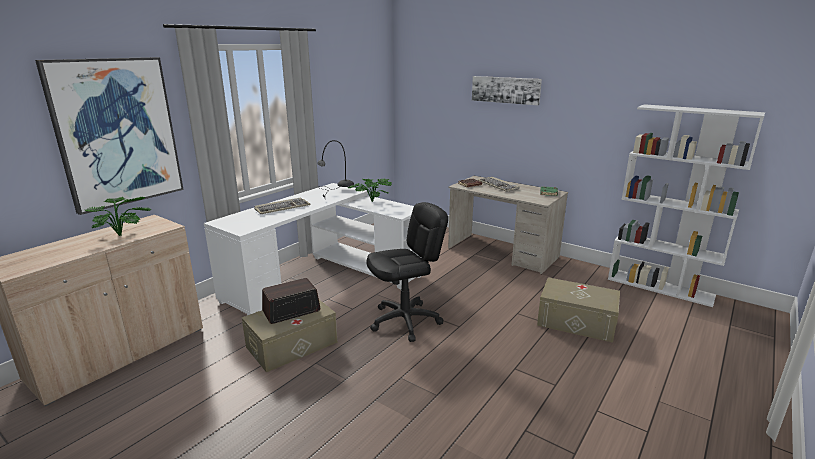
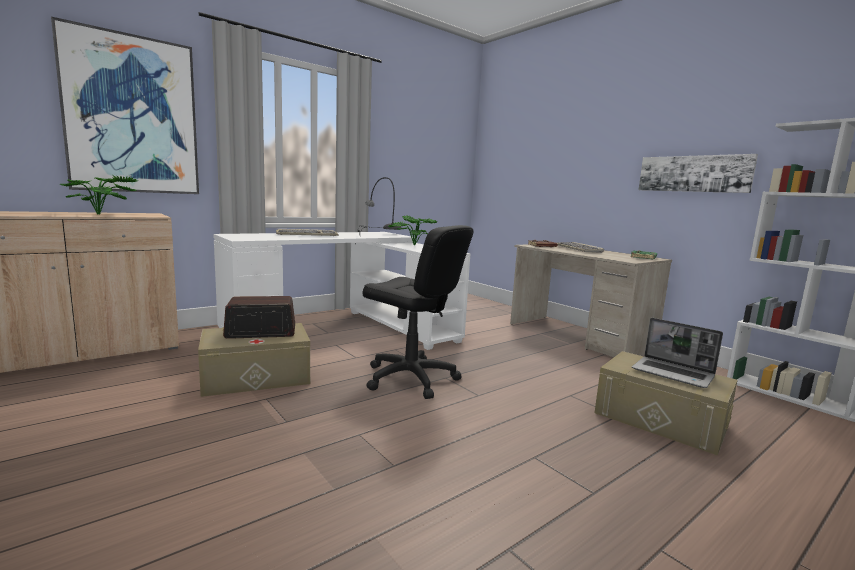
camera: 15 degrees right, 10 degrees down
(405, 321) = (410, 378): black office chair -> black office chair turned 45 degrees clockwise
(505, 90) = (597, 136): picture -> picture (693, 174)
(584, 293) = (673, 373): none -> laptop

